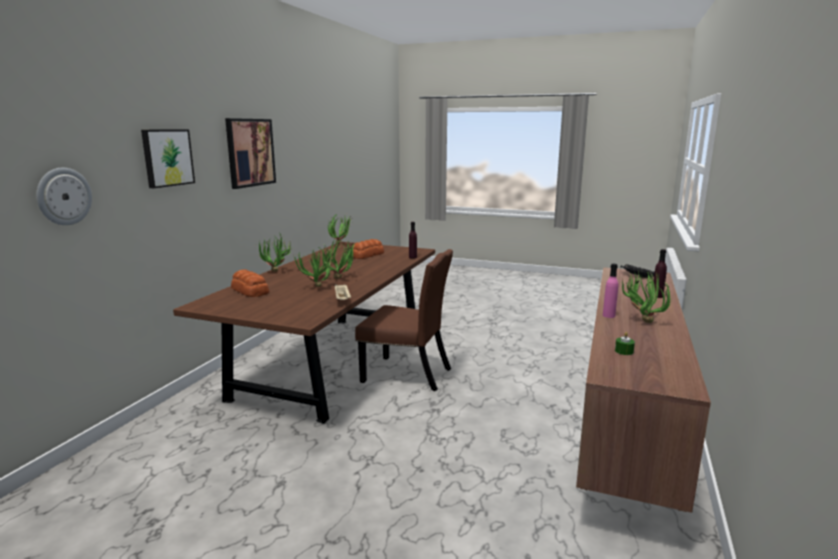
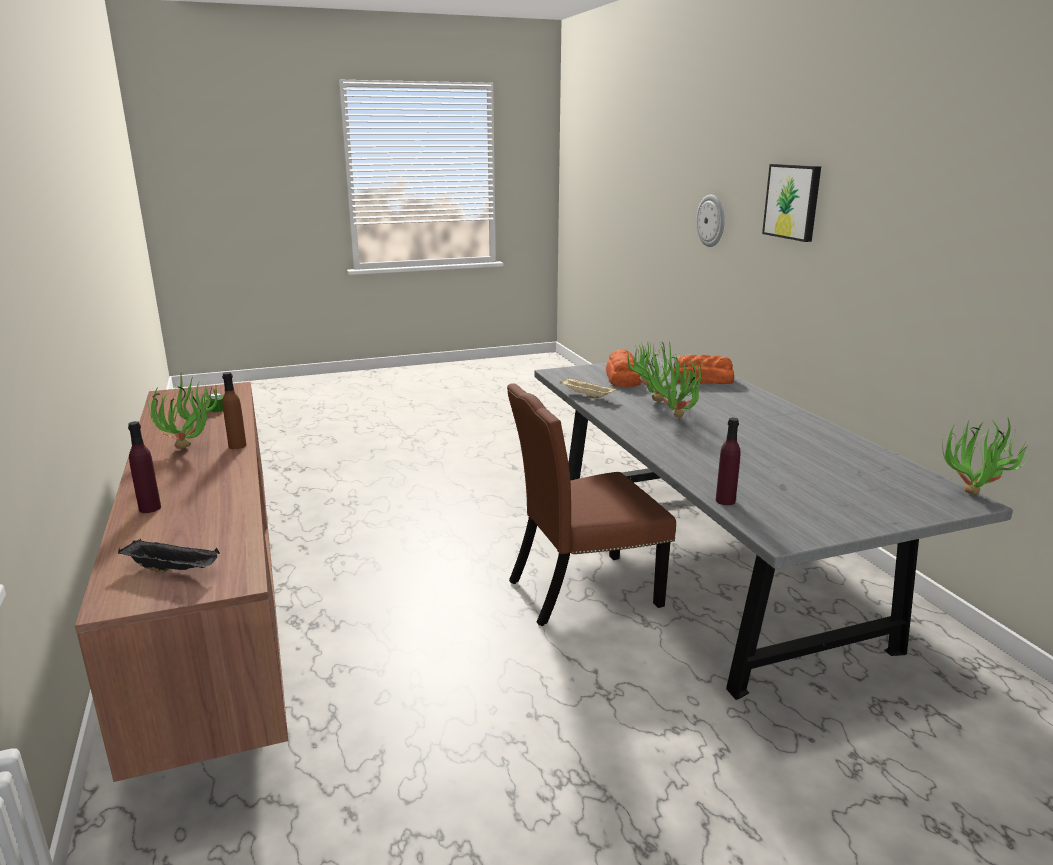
camera: 140 degrees right, 5 degrees up
(250, 152) = (924, 218): picture -> none
(276, 272) = (774, 404): potted plant -> none
(333, 361) = (706, 567): brown dining table -> grey dining table
(367, 255) = (808, 478): bread -> bread (622, 378)
(608, 315) = (237, 446): pink bottle -> brown bottle

